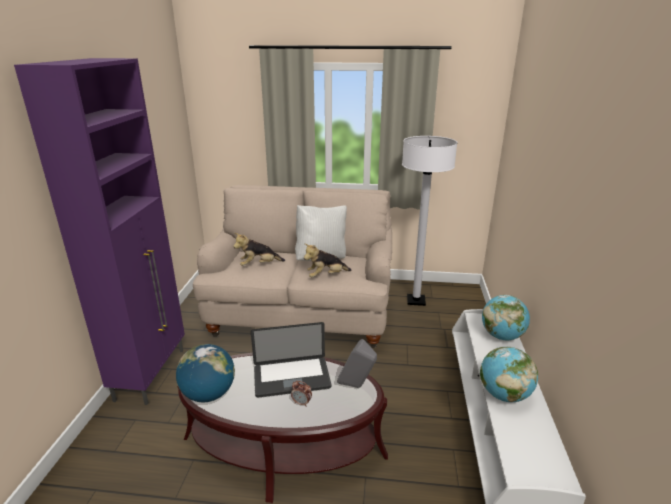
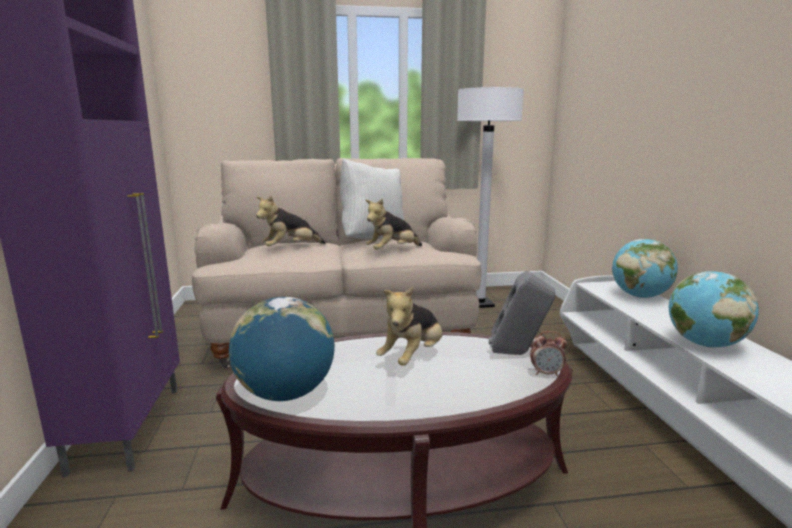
camera: 15 degrees left, 10 degrees down
(291, 378) = (413, 357): laptop -> plush toy
(301, 403) = (452, 382): alarm clock -> alarm clock (546, 373)

